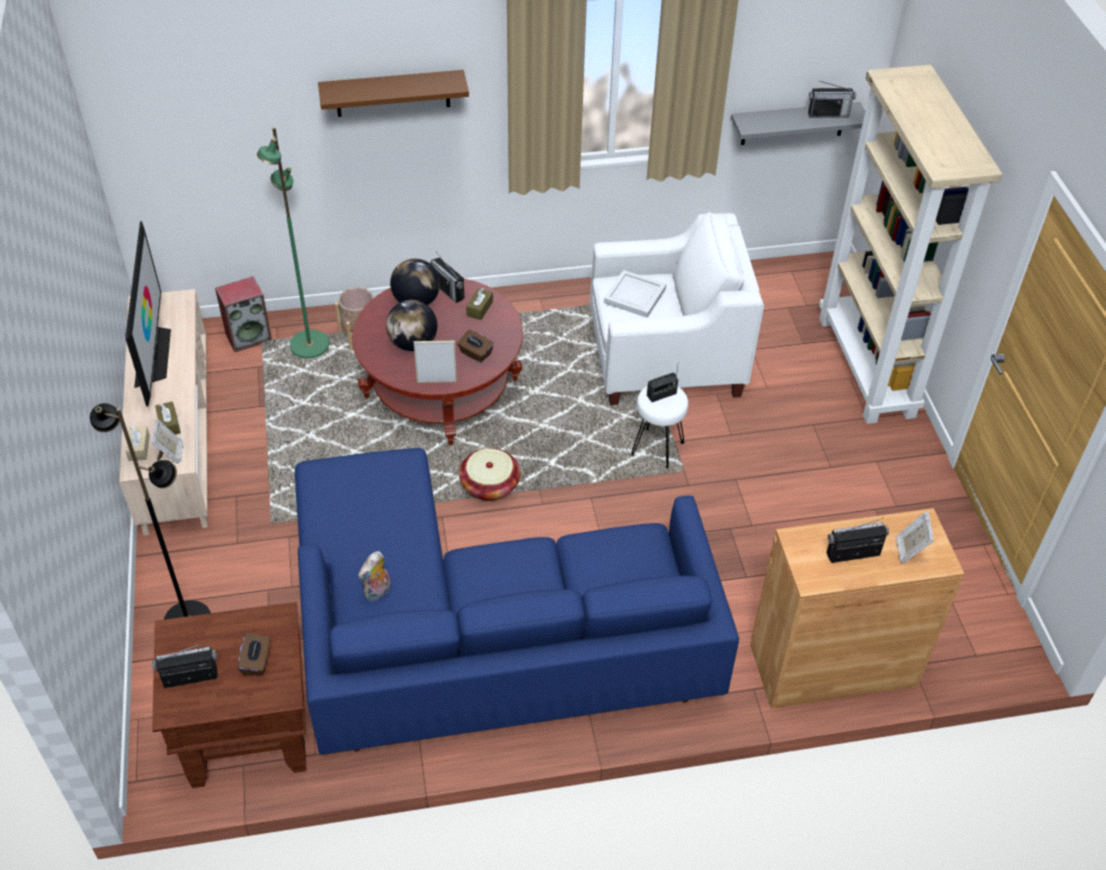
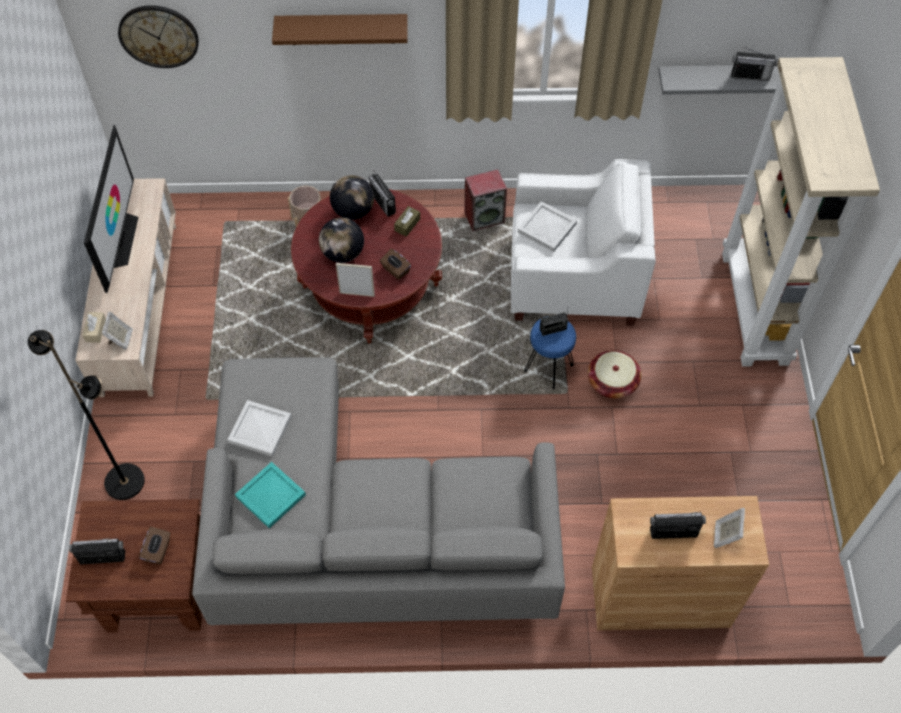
camera: 10 degrees right, 10 degrees up
(169, 424) = (123, 310): brown tissue box -> none
(188, 116) = (158, 36): none -> wall clock
(249, 336) = (214, 215): speaker -> speaker (484, 217)
(308, 345) = (263, 230): green floor lamp -> none
(353, 527) = (260, 430): none -> white tray
(377, 592) = (270, 495): plush toy -> turquoise tray
(480, 642) = (362, 534): blue sofa -> grey sofa
(490, 485) = (396, 386): basket -> basket (612, 382)
(657, 448) = (549, 368): white stool -> blue stool

